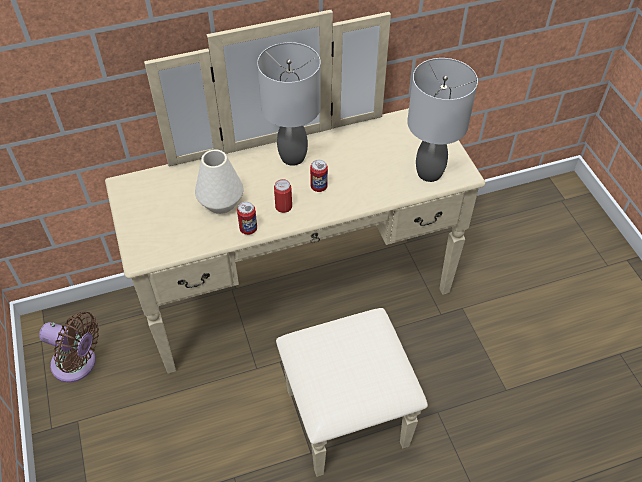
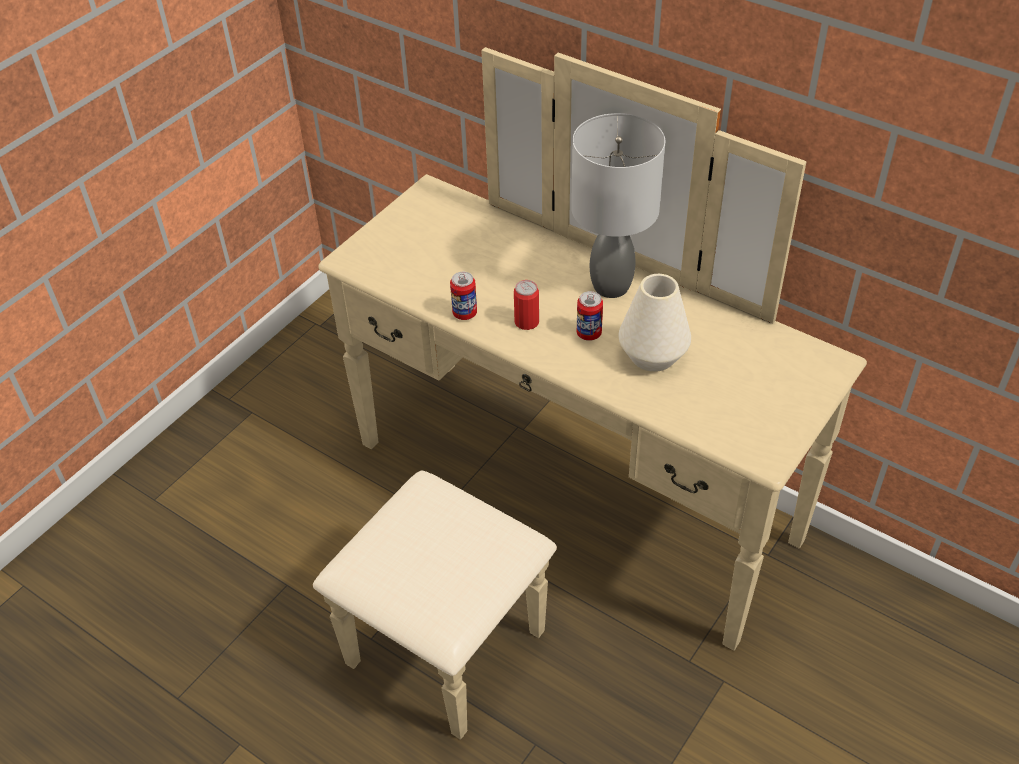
camera: 55 degrees right, 5 degrees down
(78, 364) = (313, 368): brown fan -> none
(221, 202) = (480, 271): white vase -> white vase (652, 356)
(429, 172) = (728, 419): grey table lamp -> none

